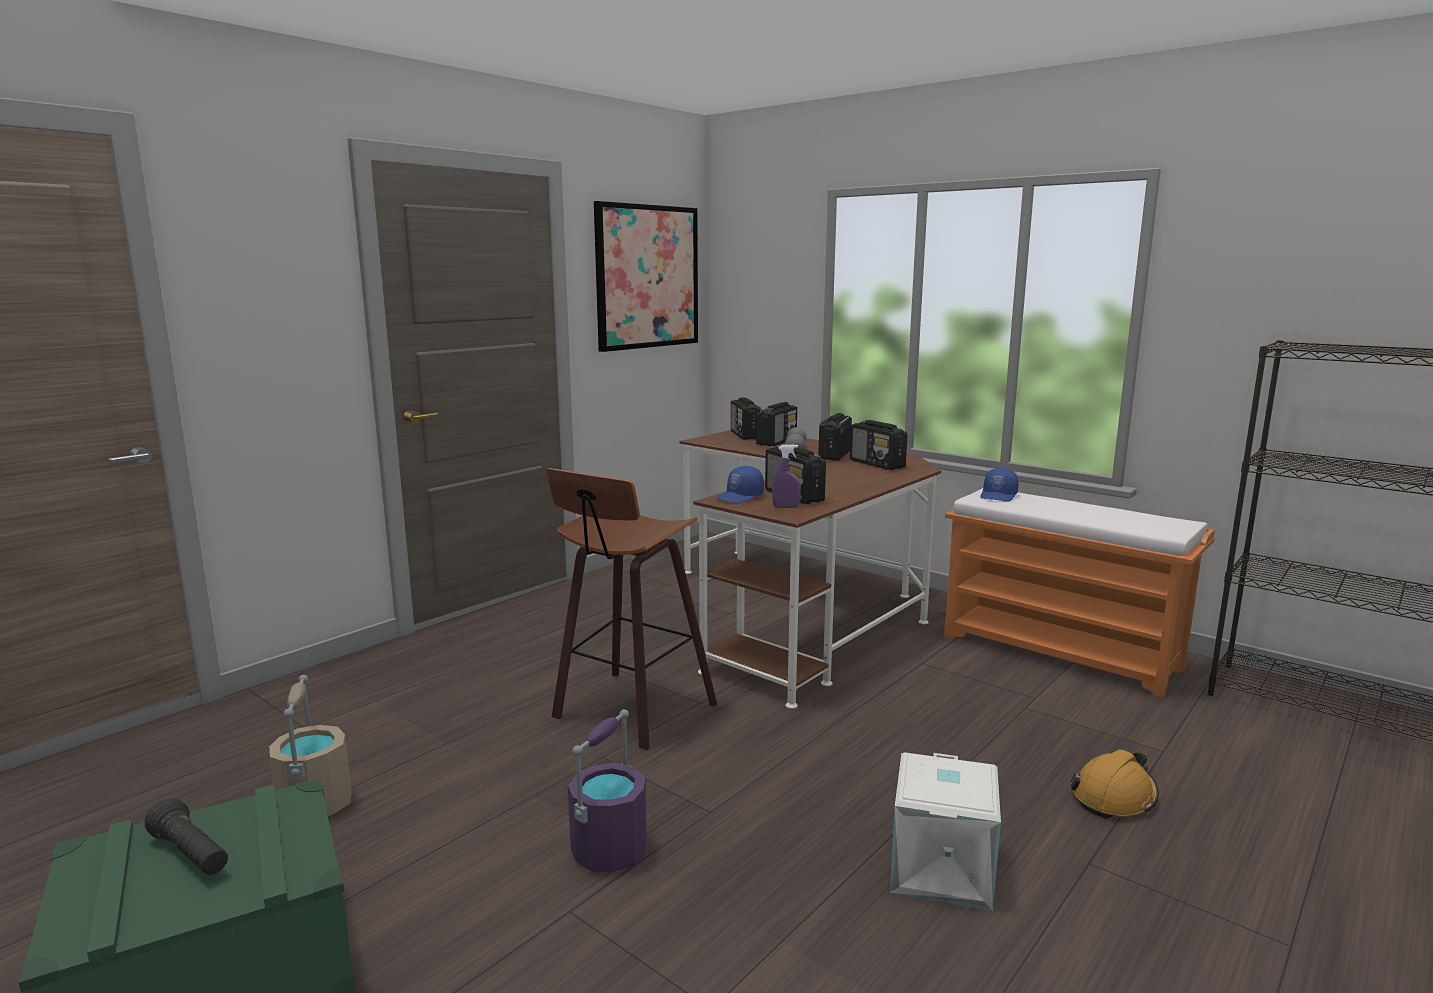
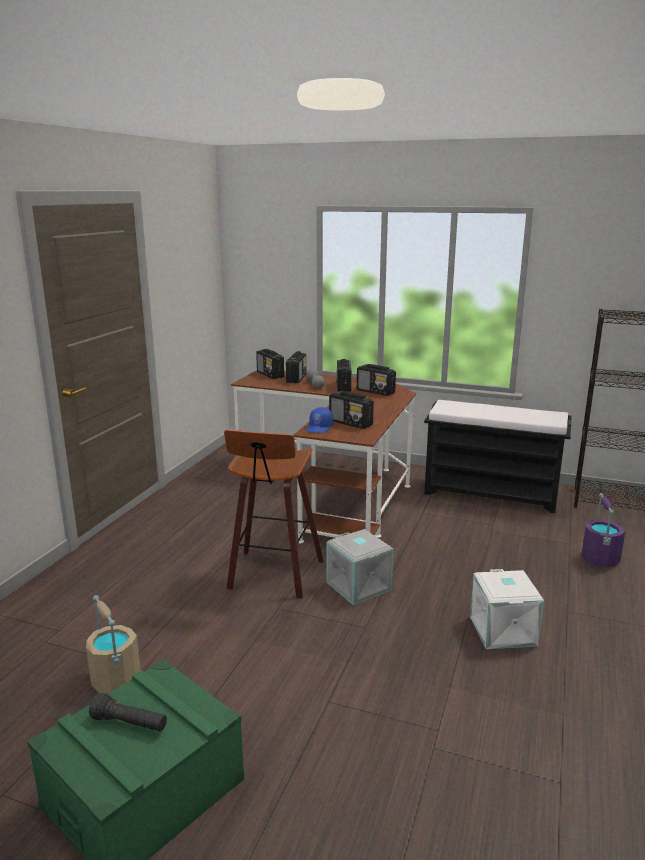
camera: 20 degrees left, 5 degrees up
(610, 850) = (325, 662): purple bucket -> purple bucket (599, 559)
(647, 277) = (191, 267): picture -> none
(746, 749) = (360, 586): none -> grey storage box
(786, 507) = (354, 432): purple spray bottle -> none
(999, 496) = (451, 406): blue cap -> none
(1062, 652) = (492, 494): orange bench -> black bench
(1114, 797) = (560, 573): orange hard hat -> none

